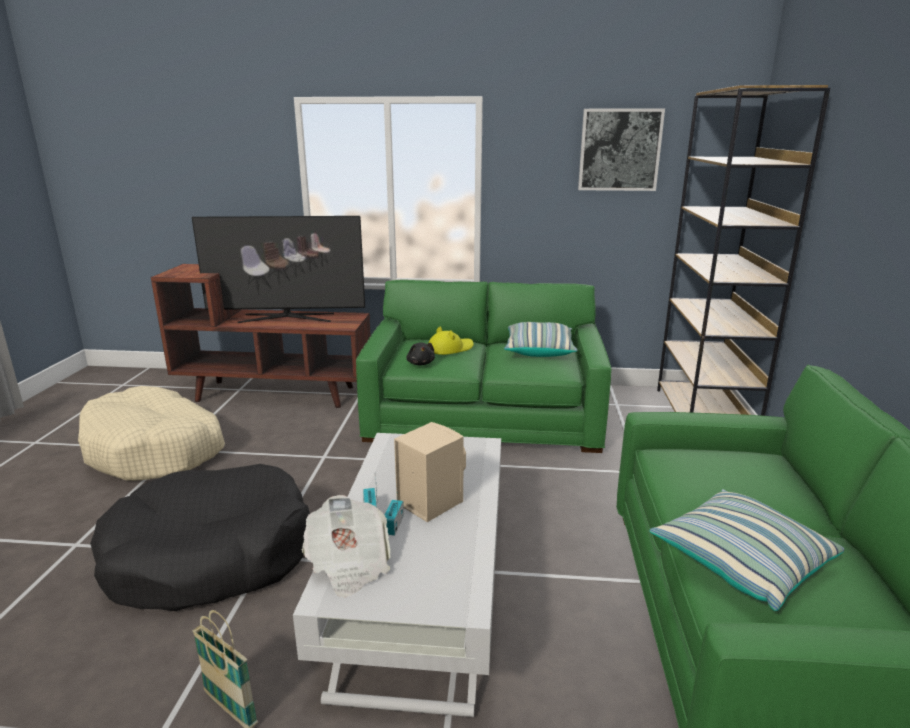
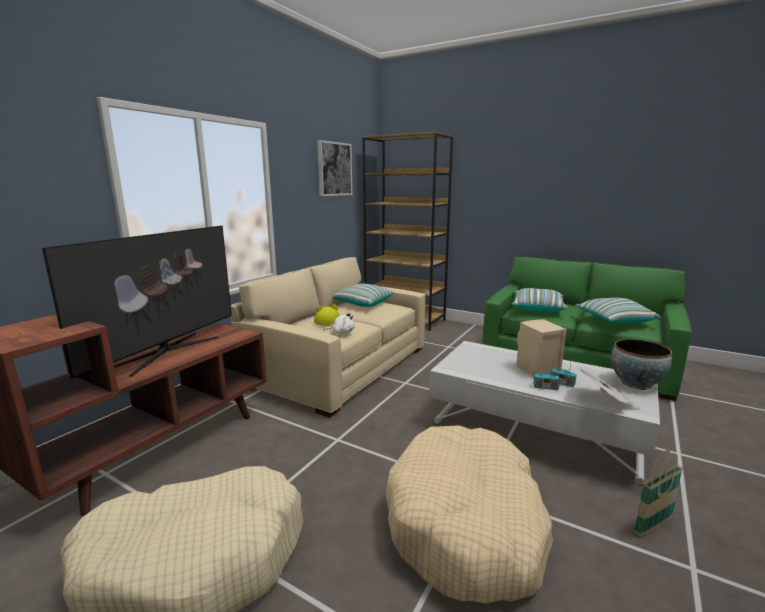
camera: 65 degrees left, 5 degrees down
(211, 555) = (466, 524): black dog bed -> beige dog bed
(420, 363) = (341, 333): black plush toy -> white plush toy
(437, 599) = (636, 383): none -> bowl
(485, 415) = (339, 365): green sofa -> beige sofa
(706, 469) = (537, 308): none -> pillow

